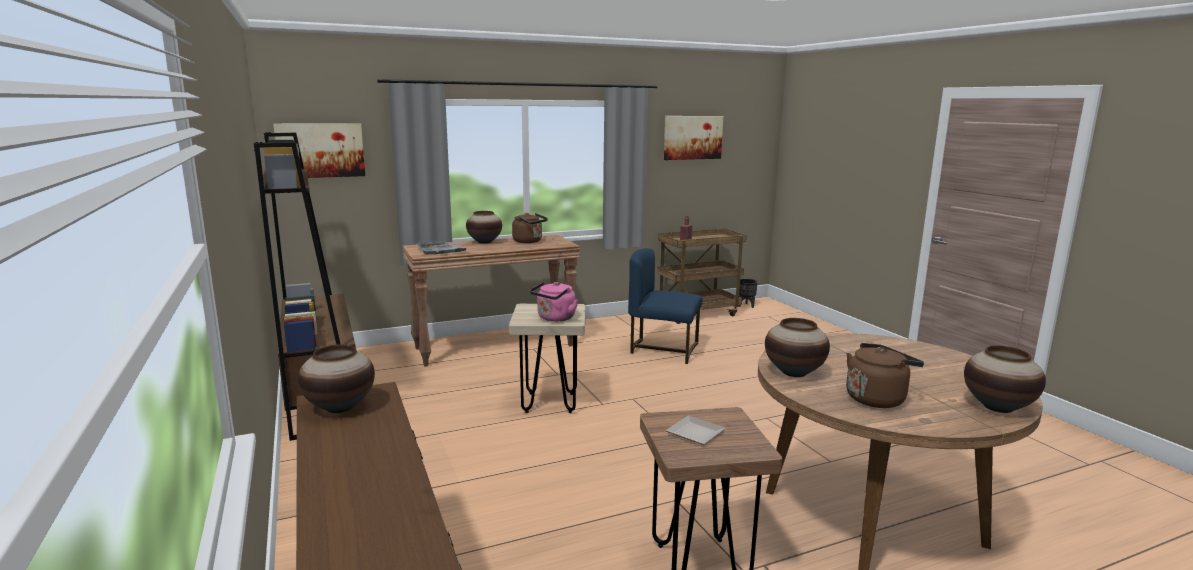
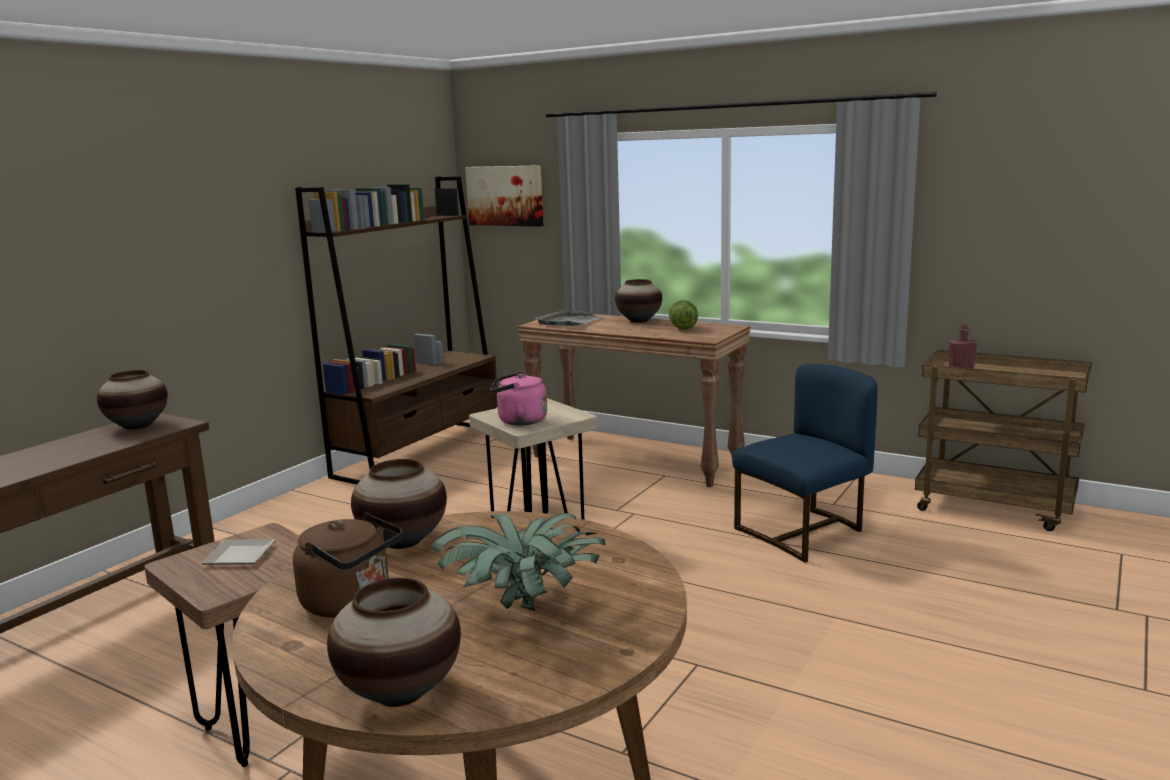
camera: 55 degrees right, 0 degrees up
(529, 241) = (682, 328): brown kettle -> lettuce
(663, 350) = (804, 532): blue chair -> blue chair turned 75 degrees clockwise
(692, 137) = (1029, 183): picture -> none
(745, 305) = (1125, 525): black planter -> none
(915, 368) = (523, 609): none -> potted plant

